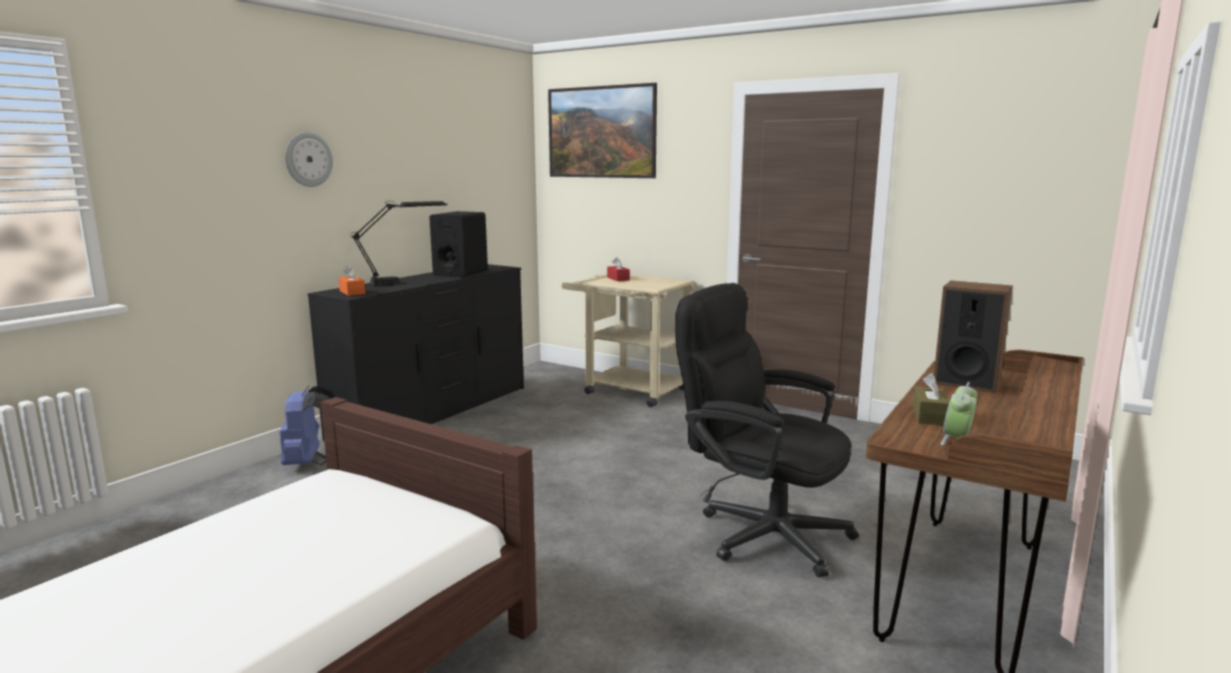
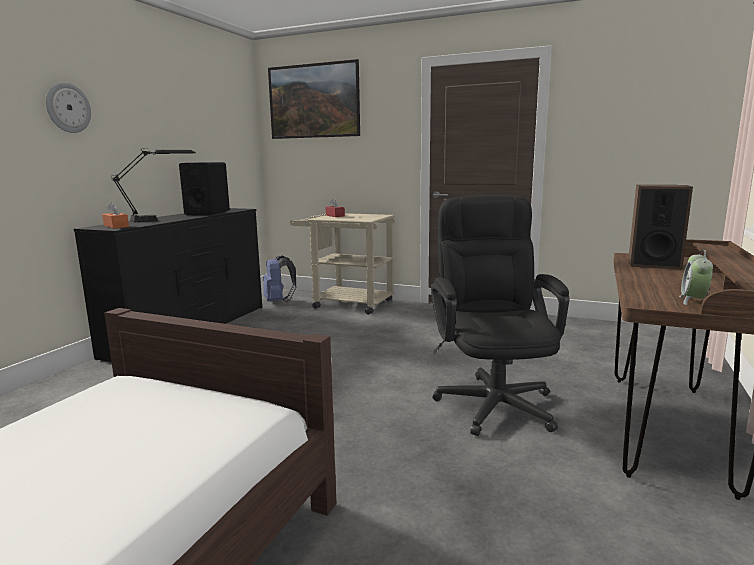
camera: 10 degrees left, 0 degrees up
(310, 462) = (86, 378): blue backpack -> blue backpack (278, 301)
(760, 531) = (492, 399): black office chair -> black office chair turned 60 degrees clockwise
(929, 416) = (652, 286): brown tissue box -> none

